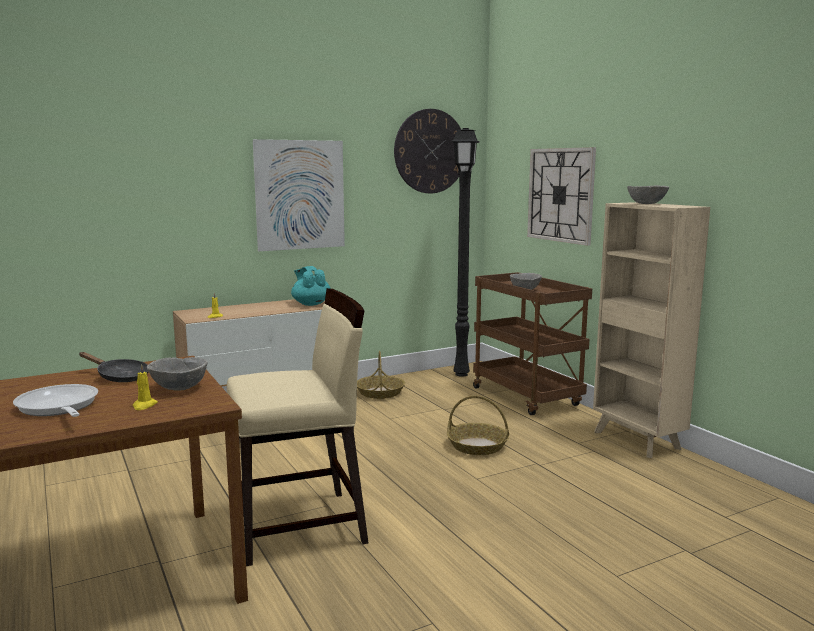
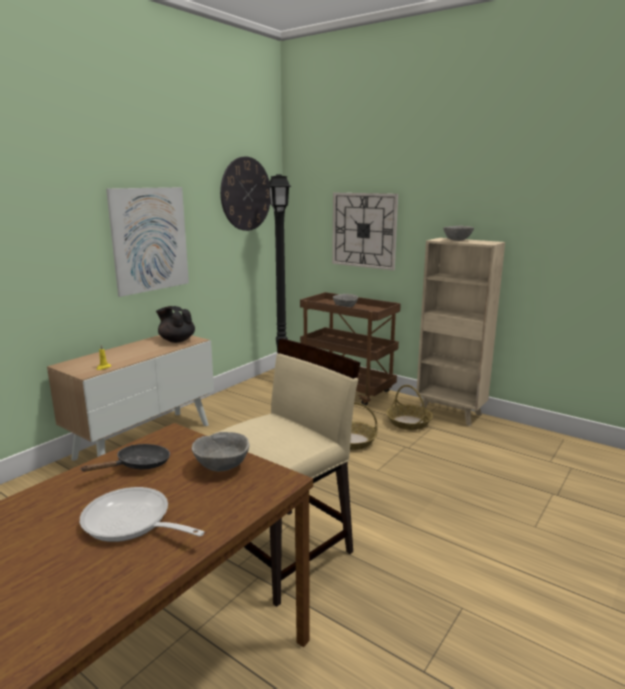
camera: 25 degrees left, 5 degrees up
(119, 377) = (139, 465): black frying pan -> black frying pan turned 45 degrees counterclockwise
(144, 405) = (219, 497): yellow candle -> none
(311, 304) = (176, 340): turquoise teapot -> black teapot
(380, 393) = (233, 406): basket -> basket (409, 422)

